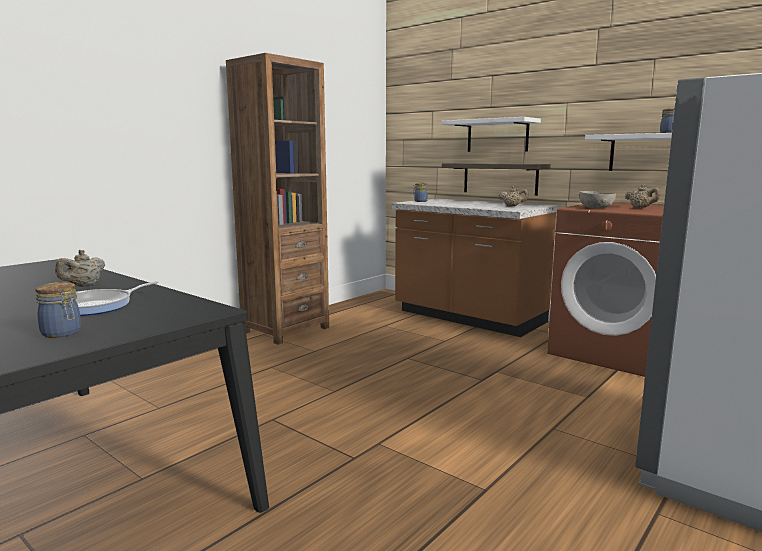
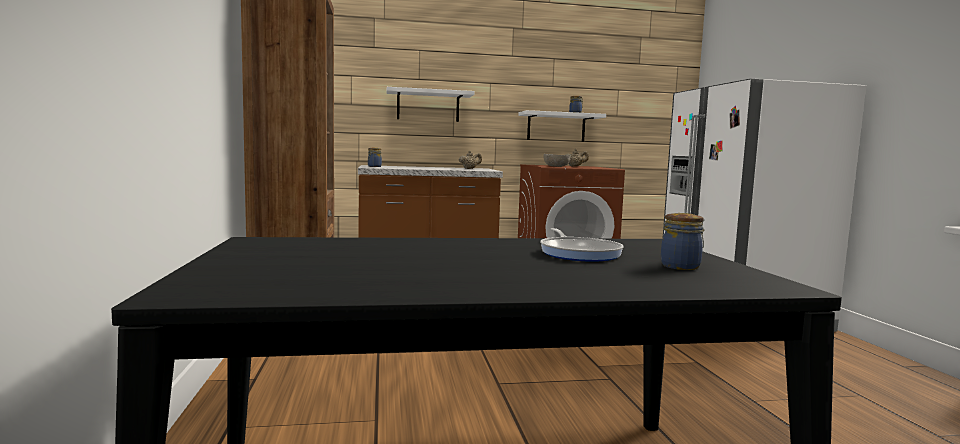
camera: 50 degrees left, 5 degrees down
(83, 286) = (462, 247): beige teapot -> none
(500, 178) = (432, 145): shelf -> none

